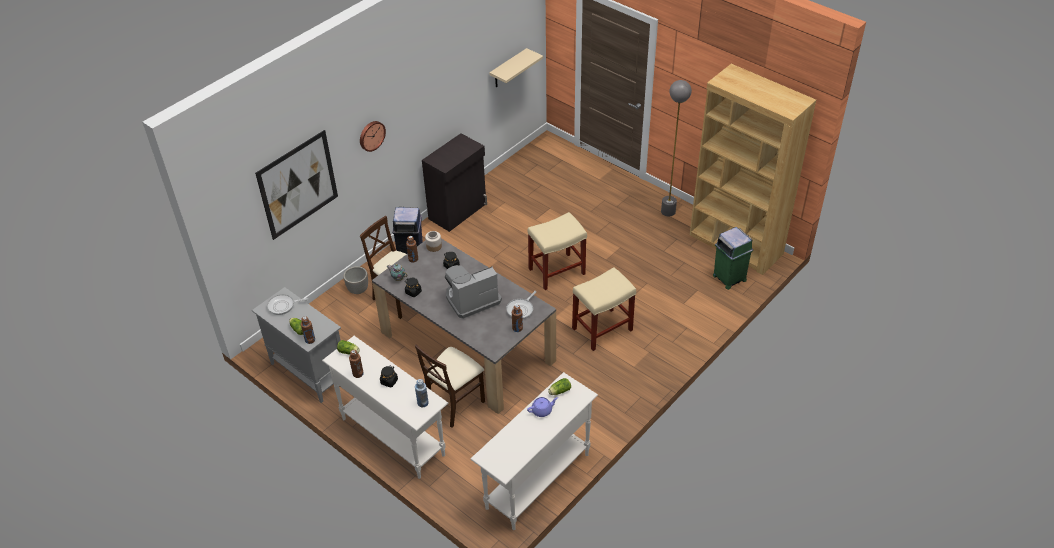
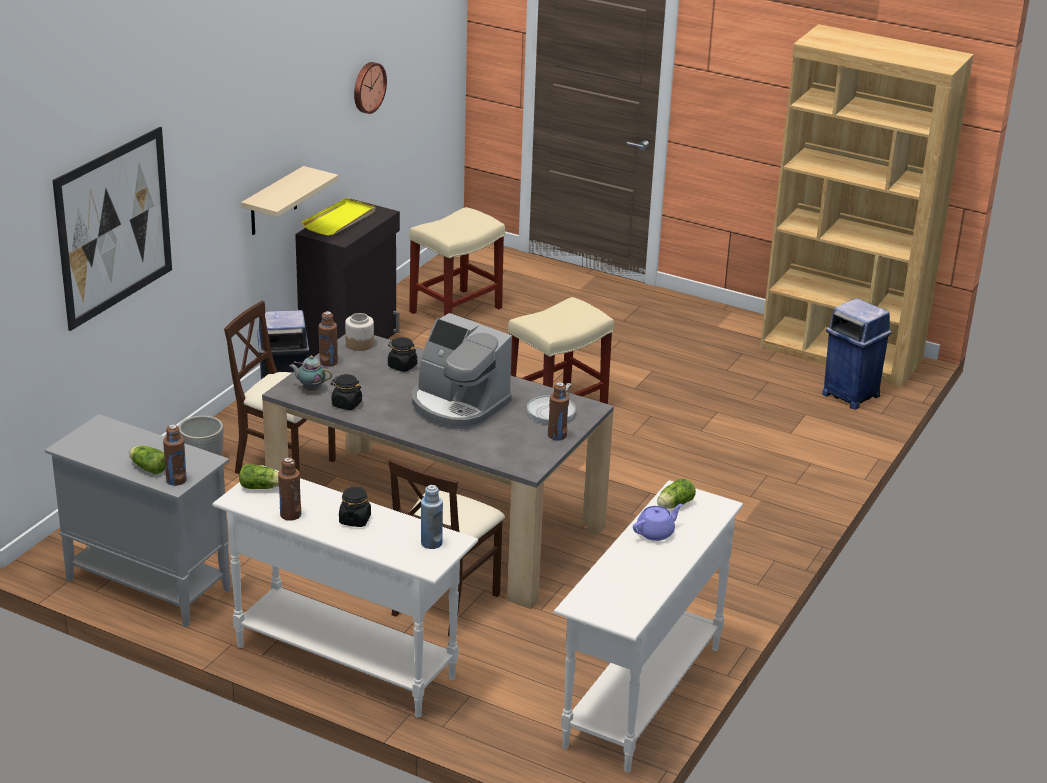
camera: 15 degrees left, 15 degrees down
(283, 306) = (105, 439): frying pan -> none
(371, 135) = (226, 162): wall clock -> wall clock (367, 87)
(449, 150) = (340, 220): none -> yellow tray
(471, 299) = (458, 405): coffee machine -> coffee machine turned 105 degrees counterclockwise
(508, 69) = (417, 98): beige shelf -> beige shelf (273, 202)
(602, 329) = (668, 477): beige stool -> beige stool (456, 309)
(668, 211) = (712, 321): grey floor lamp -> none
(729, 277) = (850, 395): green trash can -> blue trash can

